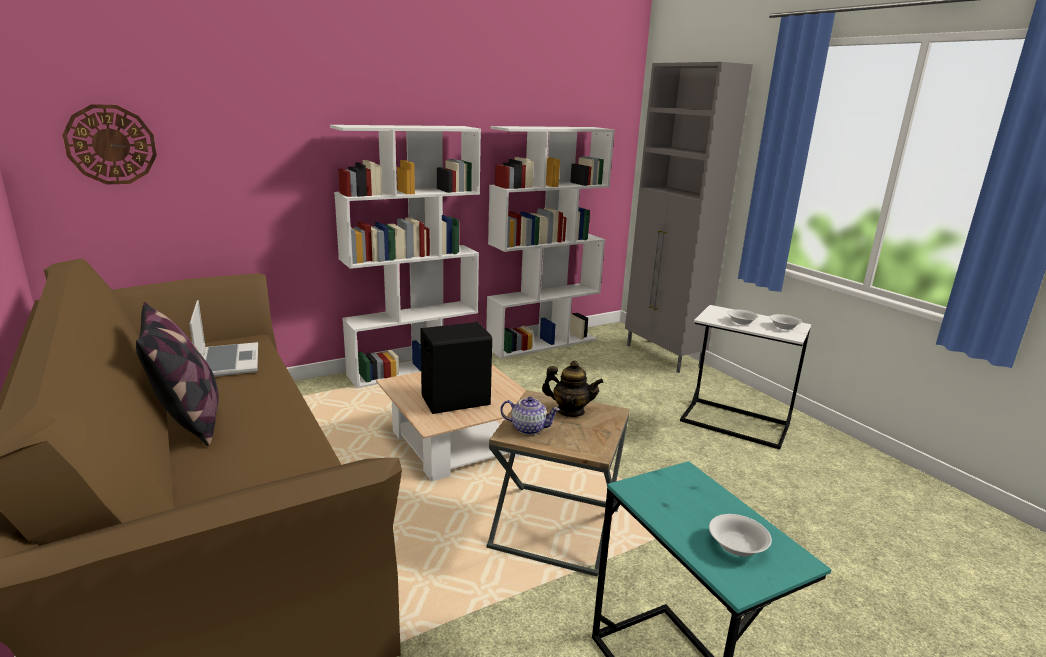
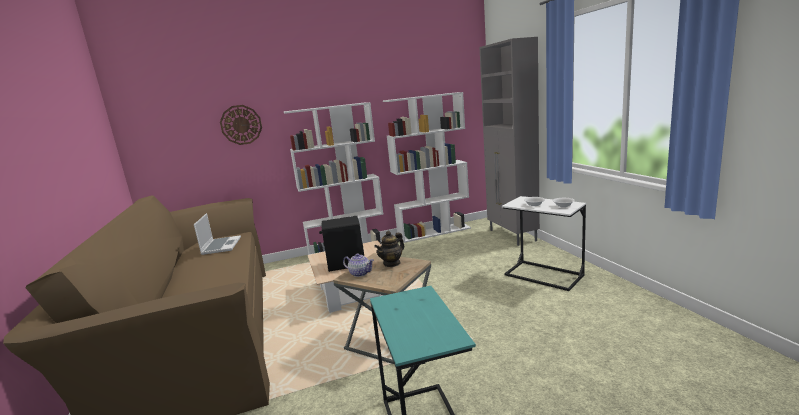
camera: 15 degrees right, 5 degrees down
(111, 145) = (169, 135): wall clock -> wall clock (241, 125)
(189, 420) = (184, 275): pillow -> none
(570, 411) = (392, 263): teapot -> teapot turned 105 degrees clockwise
(737, 546) = (422, 331): white bowl -> none

